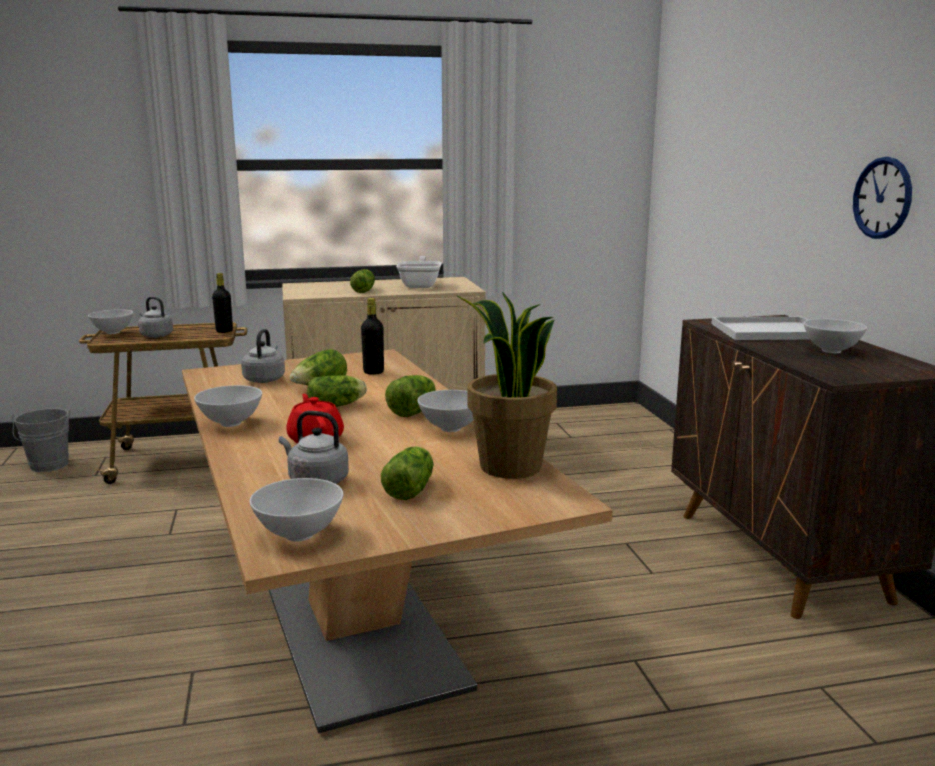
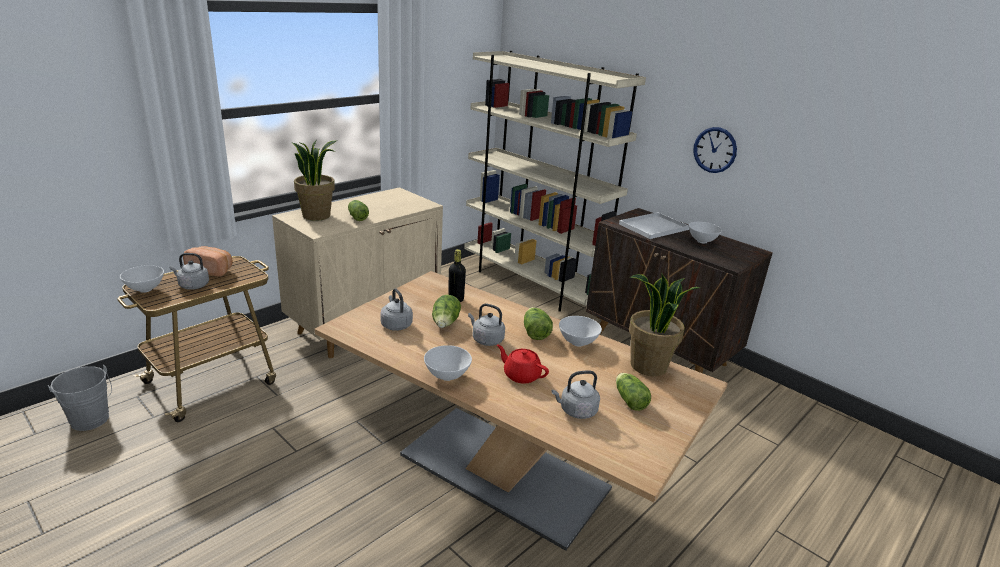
camera: 35 degrees left, 10 degrees up
(191, 327) = (211, 269): none -> bread
(224, 331) = (249, 269): black bottle -> none
(300, 534) = (630, 454): white bowl -> none
(324, 286) = (317, 215): none -> potted plant
(338, 406) = (486, 340): lettuce -> grey kettle
(420, 285) = (387, 204): frying pan -> none
(657, 445) = (532, 284): none -> beige bookcase

